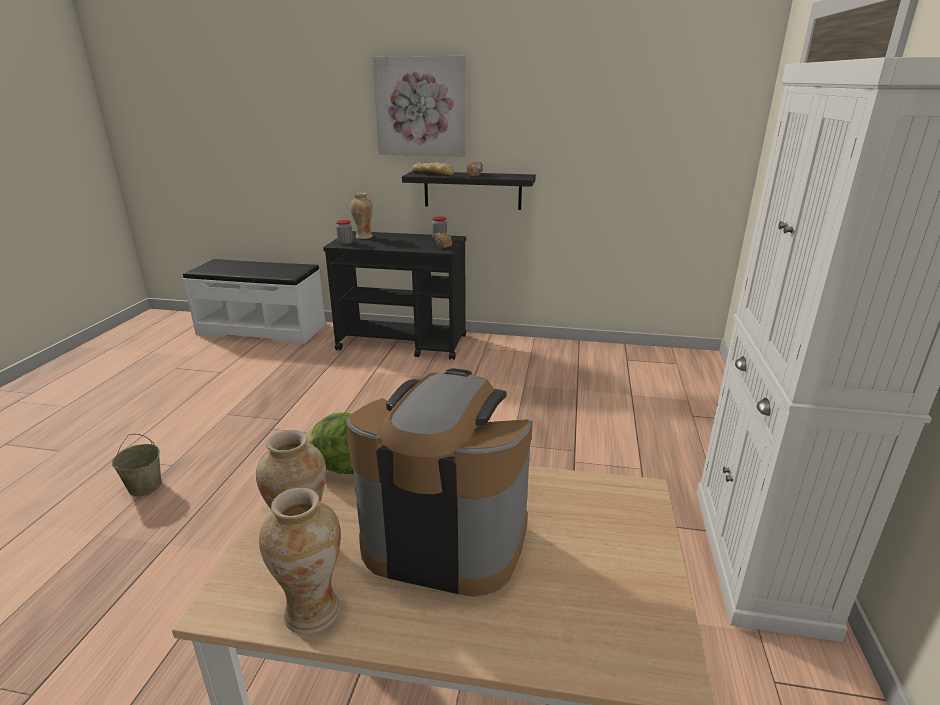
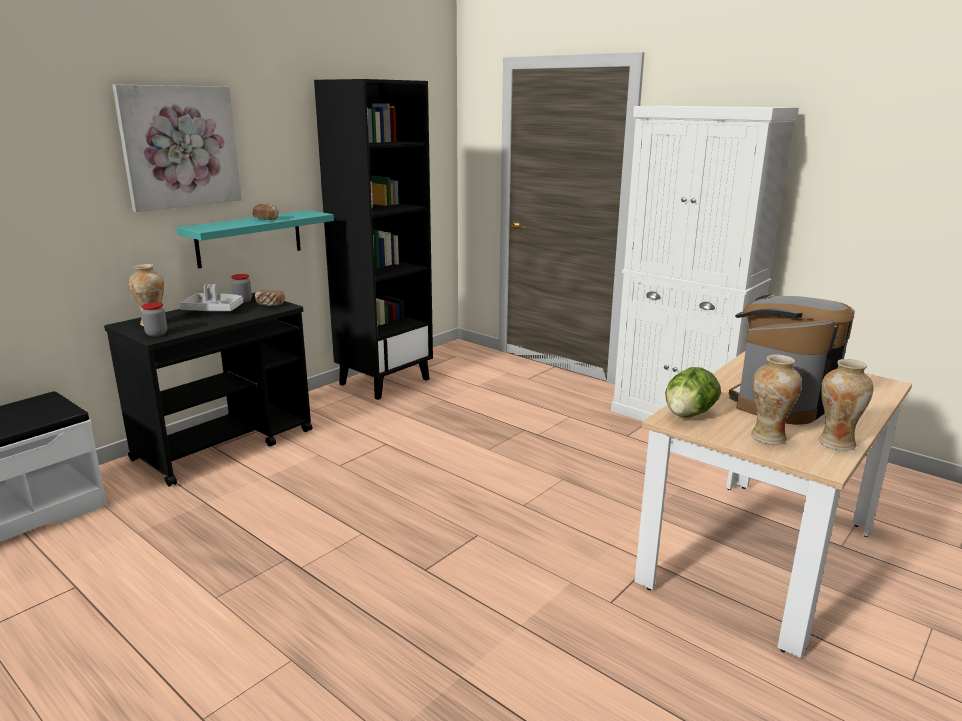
camera: 60 degrees left, 5 degrees down
(144, 486) = (317, 689): beige bucket -> none
(409, 239) = (214, 310): none -> grey tray
(433, 174) = (222, 225): bread -> none
(472, 190) = (249, 238): black shelf -> turquoise shelf
(573, 354) = (384, 381): none -> black bookcase

